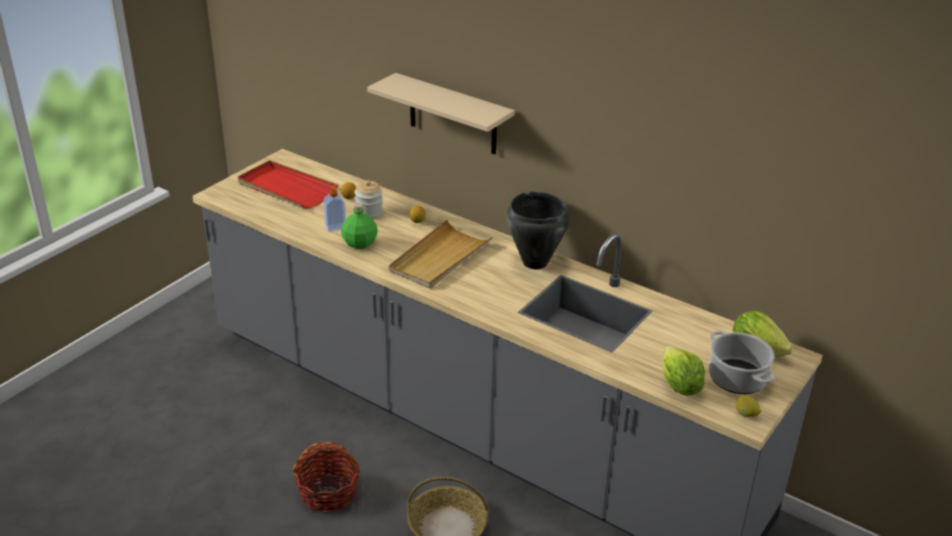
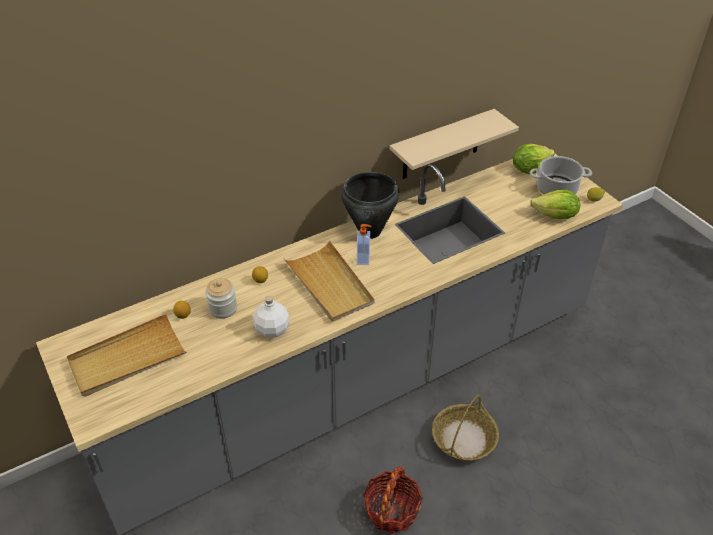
camera: 65 degrees left, 10 degrees up
(286, 188) = (127, 358): red tray -> beige tray
(335, 228) = (233, 339): soap dispenser -> soap dispenser (364, 259)
(359, 243) = (272, 330): green bottle -> white bottle
(453, 115) = (245, 172): beige shelf -> beige shelf (441, 145)

